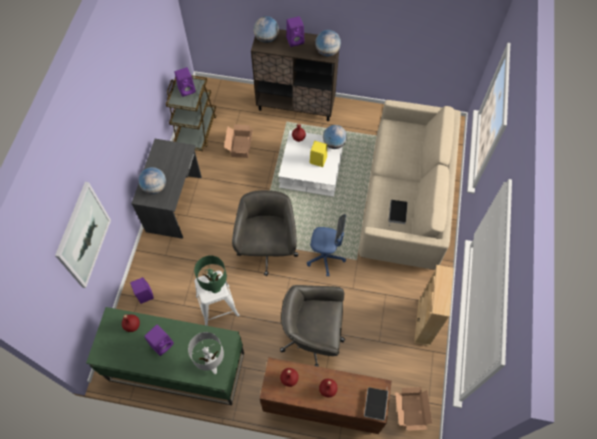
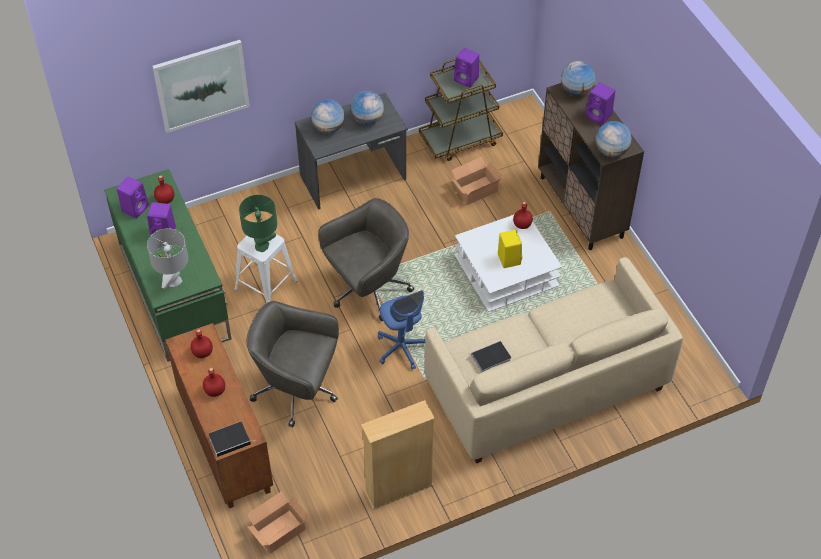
camera: 55 degrees right, 10 degrees down
(144, 294) = (230, 217): purple speaker -> purple speaker (135, 208)
(313, 336) = (297, 390): grey office chair -> grey office chair turned 45 degrees counterclockwise
(334, 143) = (545, 261): globe -> globe (367, 119)

